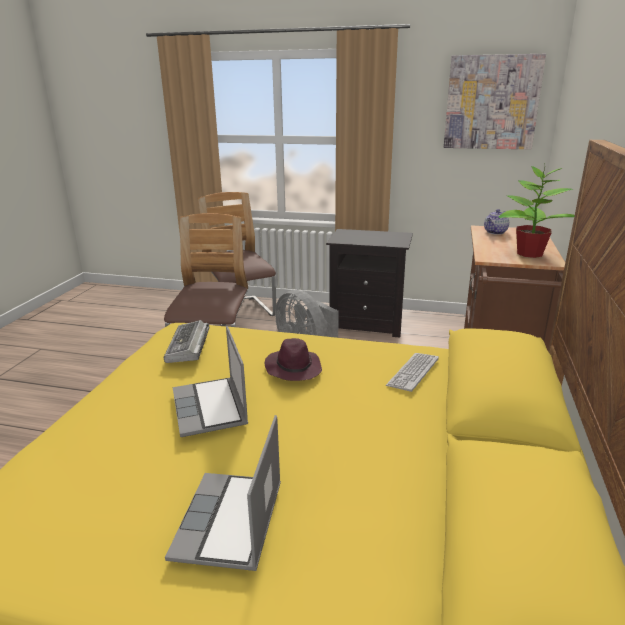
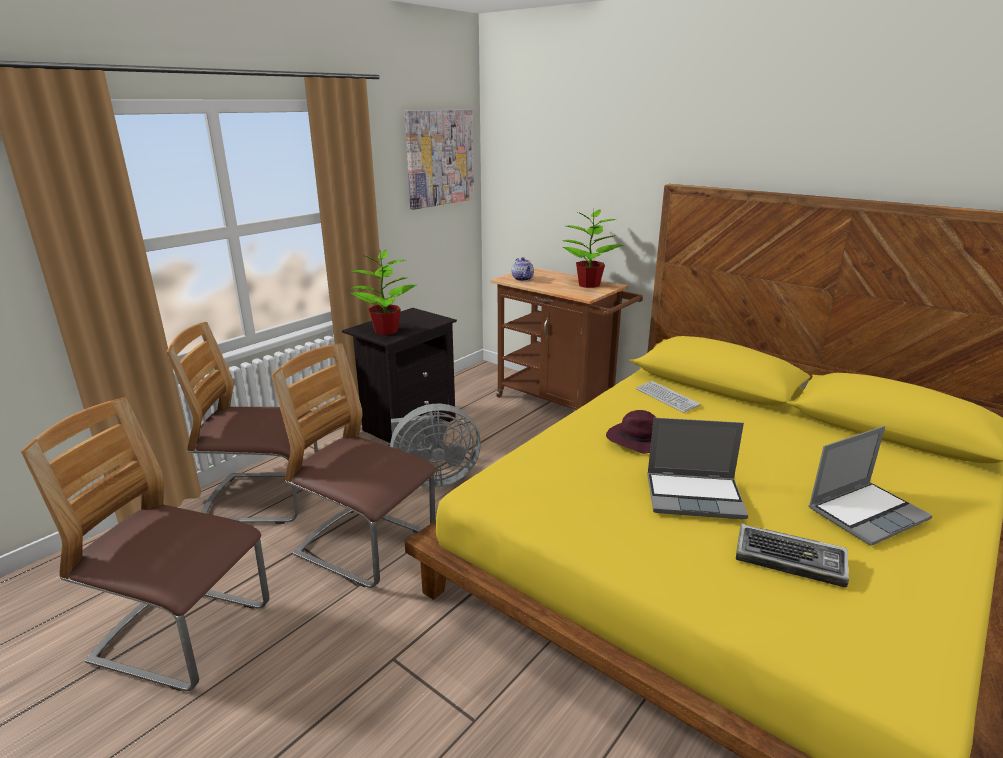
camera: 65 degrees left, 0 degrees up
(122, 335) = (183, 635): none -> chair
(188, 347) = (552, 488): keyboard -> keyboard (791, 560)
(230, 523) = (867, 513): laptop -> laptop turned 60 degrees counterclockwise
(350, 237) = (385, 331): none -> potted plant

